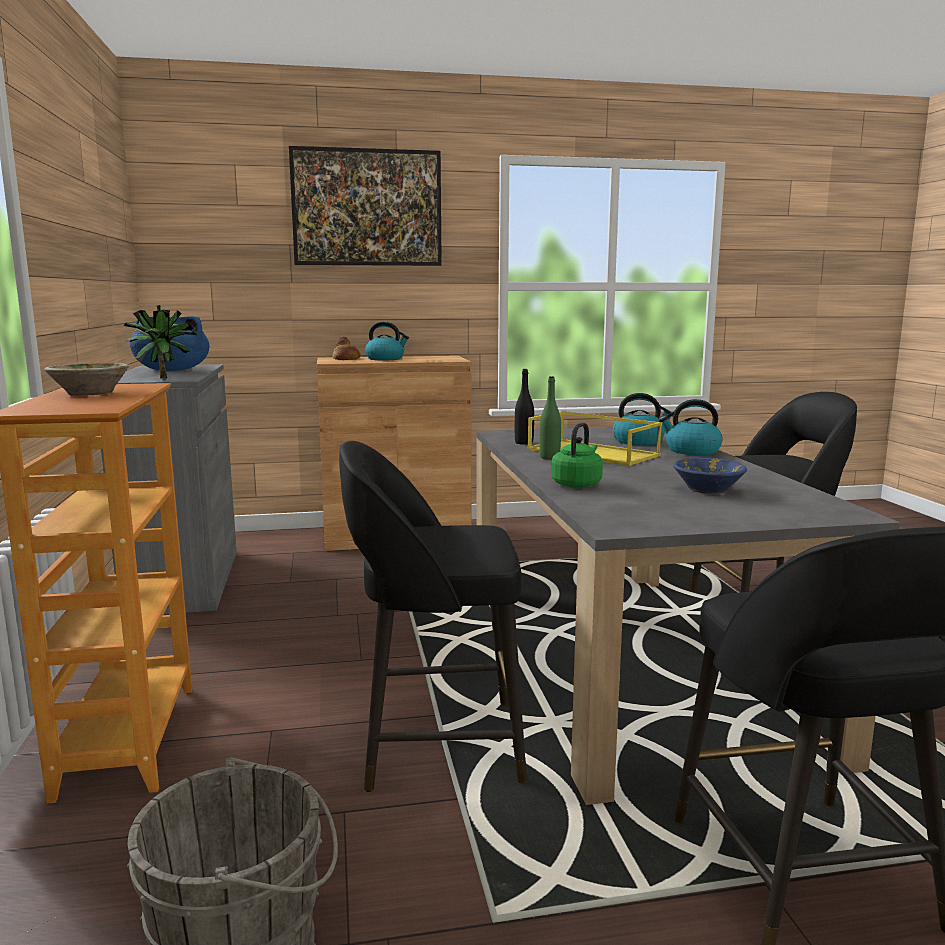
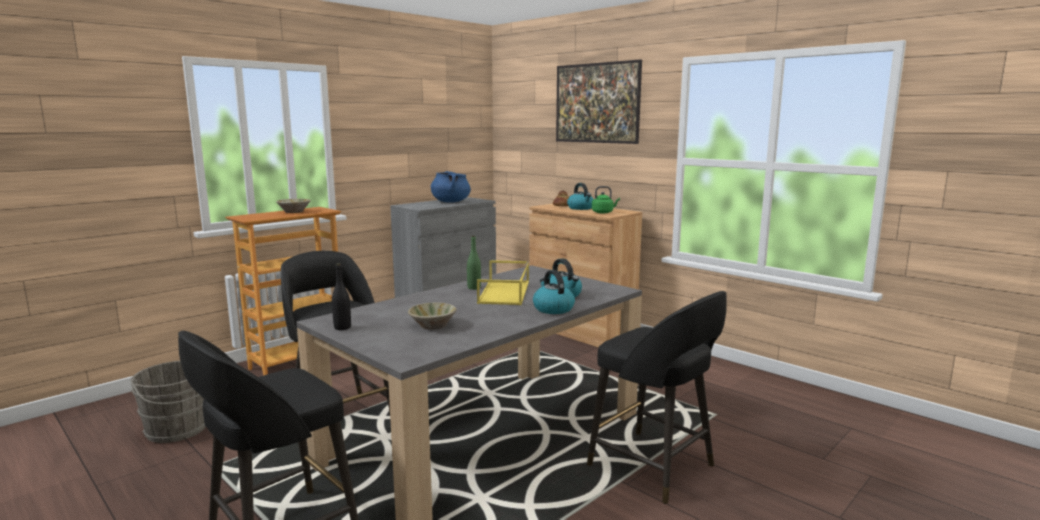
camera: 55 degrees right, 0 degrees up
(163, 378) = (420, 206): potted plant -> none
(524, 443) = (509, 277): black bottle -> black bottle (342, 328)
(577, 484) = (410, 302): green kettle -> green kettle (603, 212)
(707, 490) = (432, 325): blue bowl -> beige bowl

